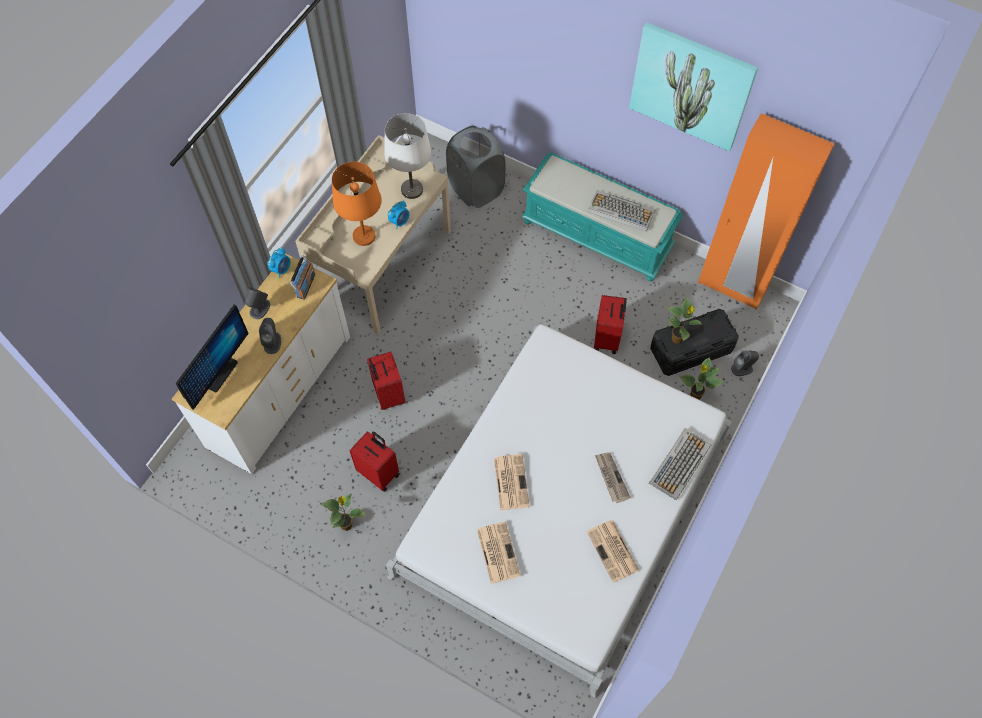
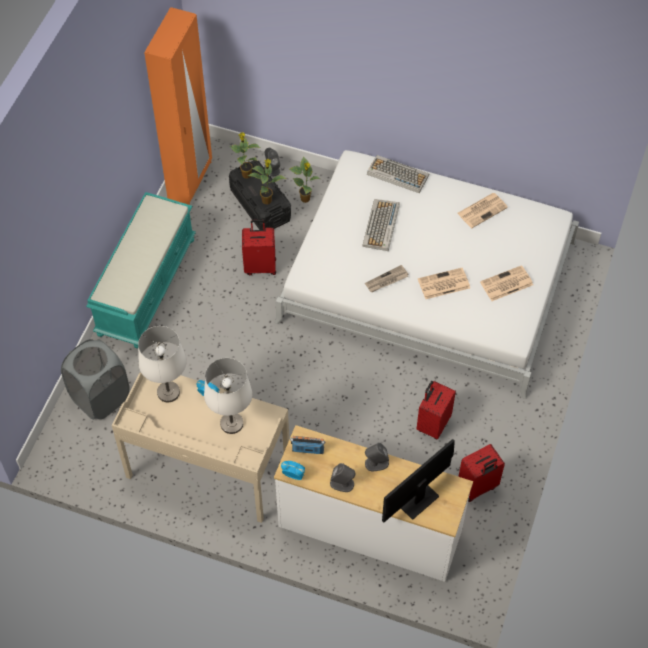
camera: 100 degrees left, 5 degrees down
(219, 373) = (419, 501): monitor -> monitor turned 60 degrees counterclockwise
(347, 524) = (488, 439): potted plant -> potted plant (246, 174)
(363, 236) = (231, 424): orange table lamp -> white table lamp
(388, 394) = (353, 432): red suitcase -> red suitcase (477, 487)
(611, 477) = (421, 217): newspaper -> newspaper (386, 280)
(620, 211) = (153, 236): keyboard -> keyboard (381, 226)
(691, 86) = (114, 102): picture -> none

